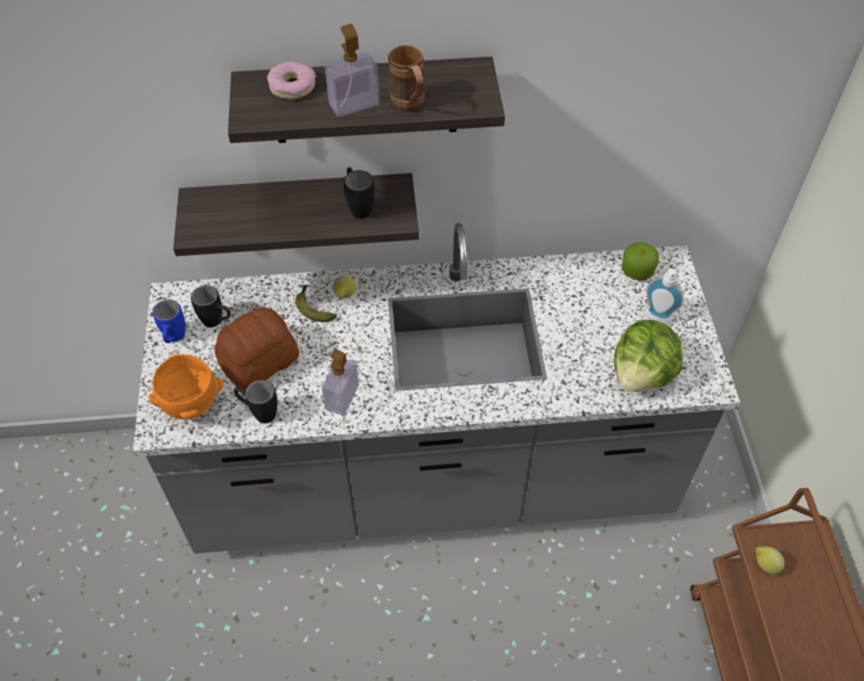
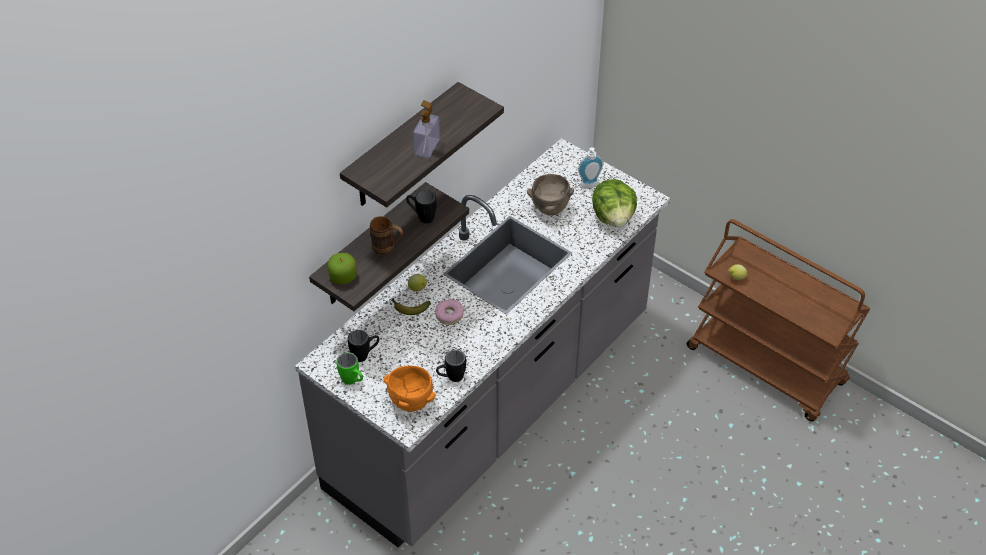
camera: 45 degrees left, 5 degrees down
(174, 339) = (353, 381): blue mug -> green mug
(258, 361) = (415, 355): bread -> none
(292, 86) = (383, 159): donut -> donut (449, 315)
(342, 397) = (484, 338): soap dispenser -> none
(410, 106) = (454, 130): brown mug -> brown mug (388, 249)
(579, 313) = (549, 209): none -> brown bowl
(637, 271) = (553, 168): apple -> apple (343, 277)

